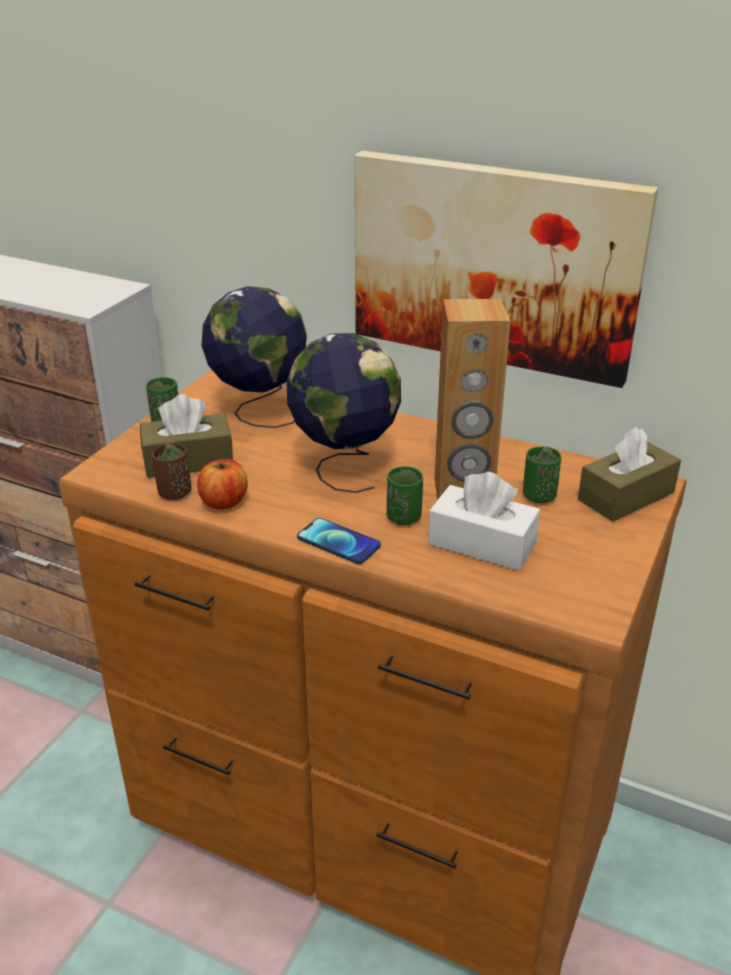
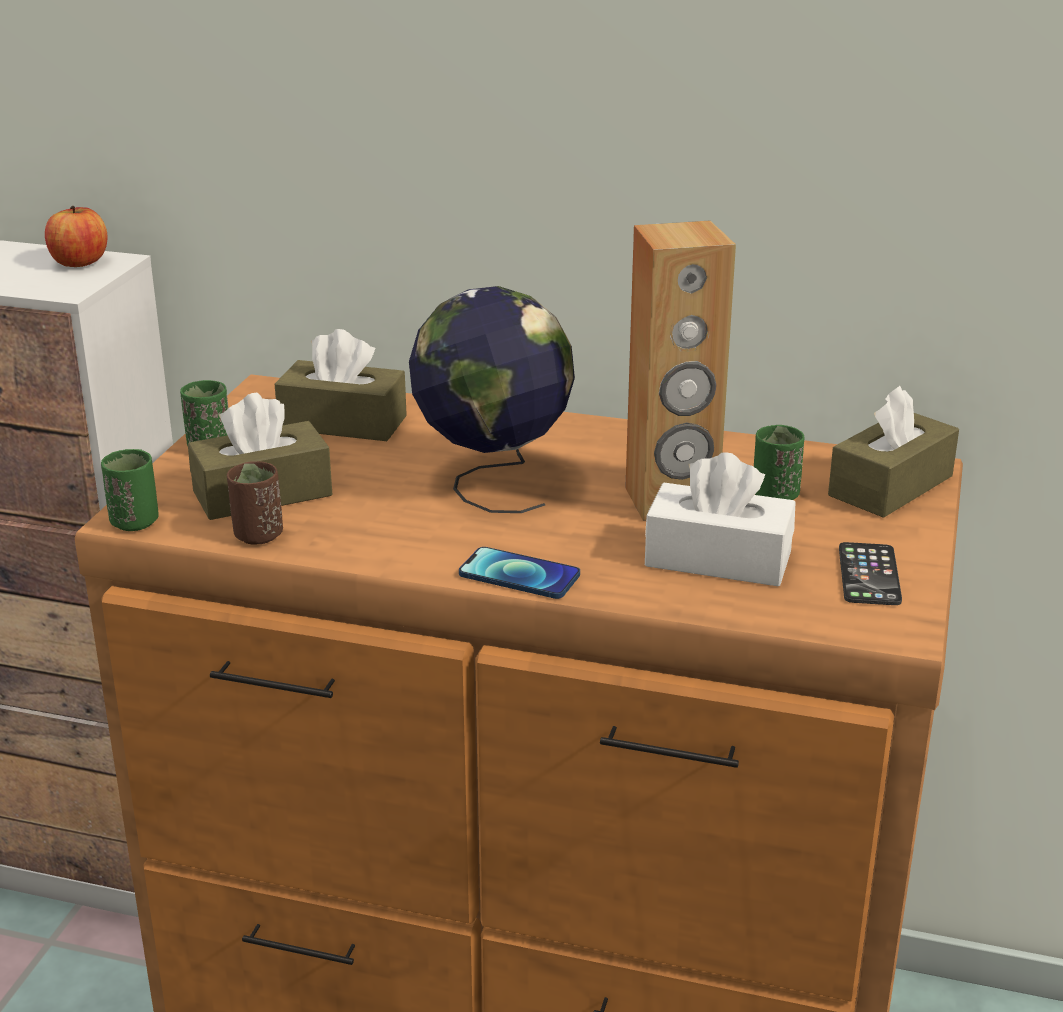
camera: 10 degrees left, 5 degrees down
(223, 502) = (335, 541): apple -> apple (79, 262)
(259, 411) = (343, 423): globe -> brown tissue box
(404, 517) = (599, 537): green cup -> green cup (134, 522)
(494, 265) = (676, 186): picture -> none
(588, 568) = (869, 575): none -> phone

